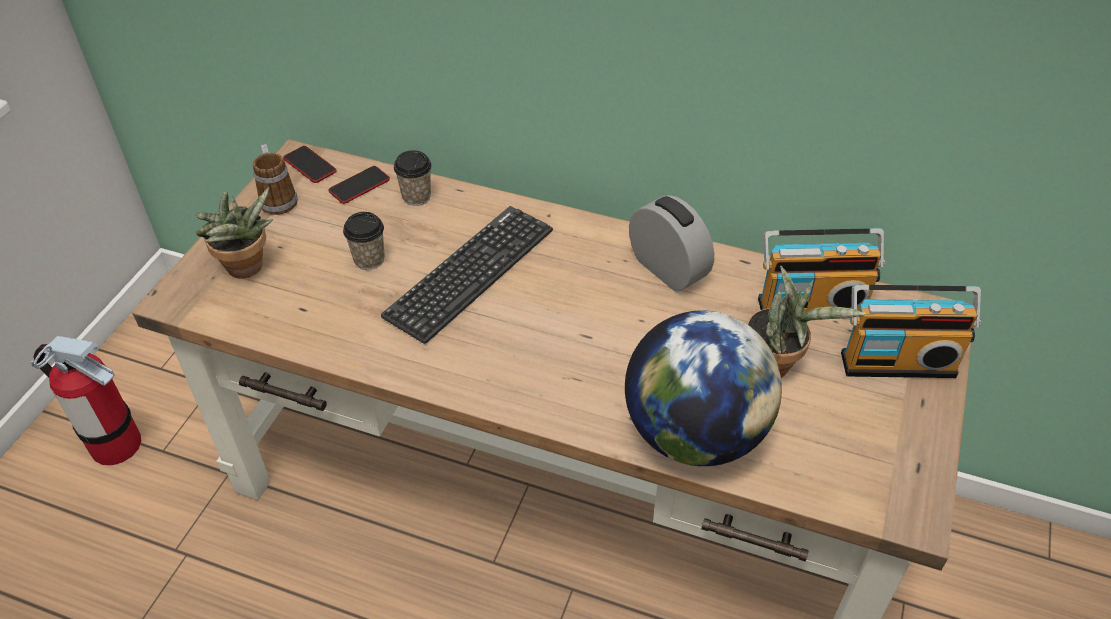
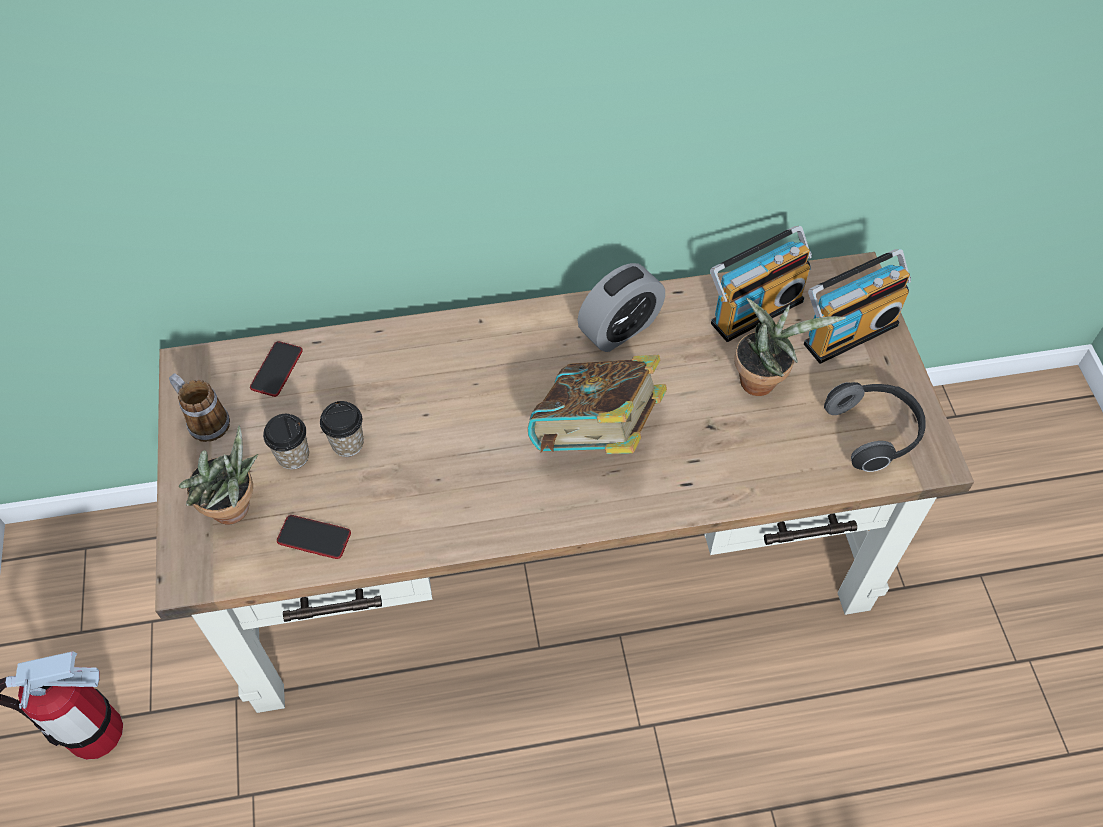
camera: 30 degrees left, 10 degrees up
(310, 165) = (208, 369): phone -> phone (314, 537)
(416, 197) = (342, 356): cup -> cup (293, 456)
(470, 272) = (451, 412): keyboard -> none
(581, 343) = (596, 435): none -> book
(667, 269) = (619, 329): alarm clock -> alarm clock turned 120 degrees clockwise
(694, 433) = (739, 472): globe -> none
(862, 461) = (873, 433): none -> headphones

